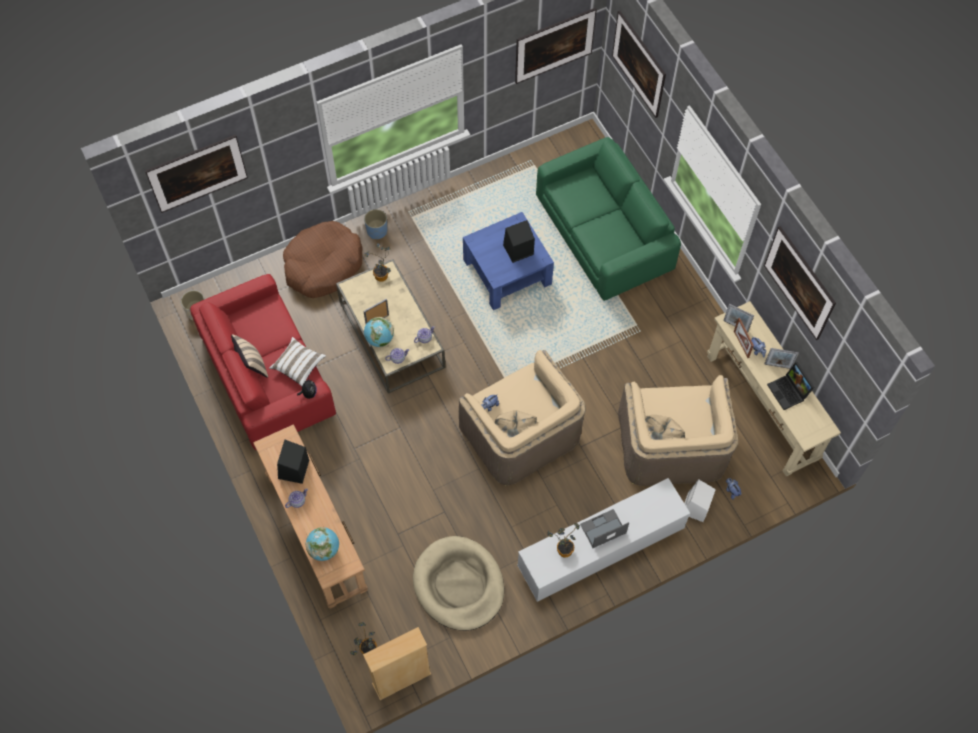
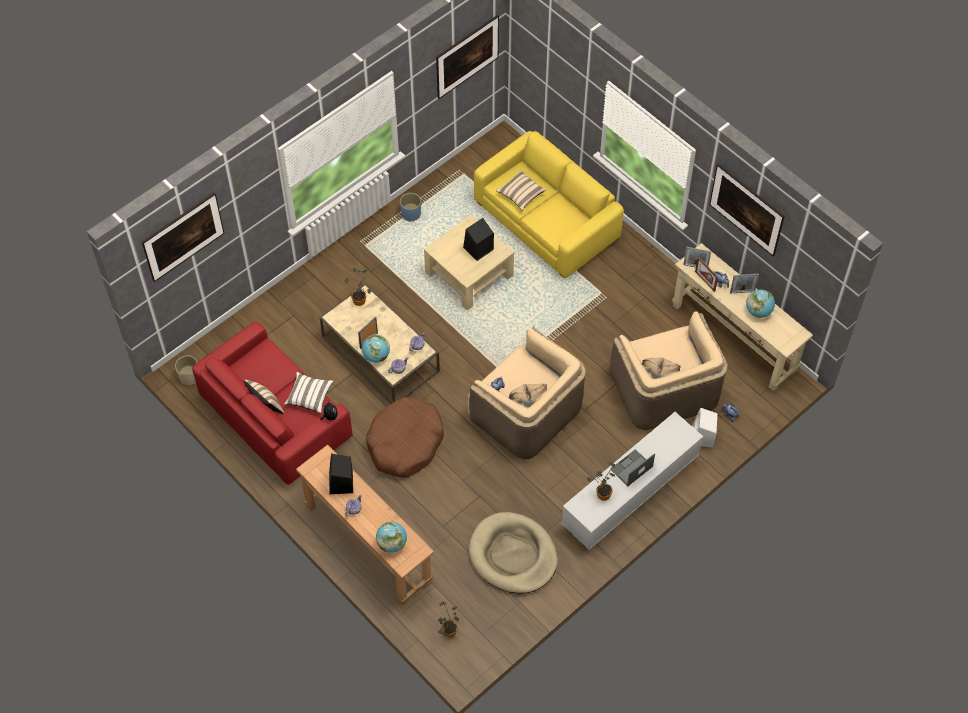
camera: 15 degrees left, 5 degrees down
(323, 265) = (295, 307): brown dog bed -> brown dog bed (405, 443)
(377, 231) = (336, 265): blue planter -> blue planter (411, 214)
(401, 679) = (487, 648): beige bookcase -> none
(507, 272) = (469, 274): blue coffee table -> beige coffee table
(580, 202) = (521, 194): none -> beige pillow
(604, 233) = (547, 220): green sofa -> yellow sofa
(637, 75) = (549, 66): picture -> none
(789, 392) = (758, 311): laptop -> globe

